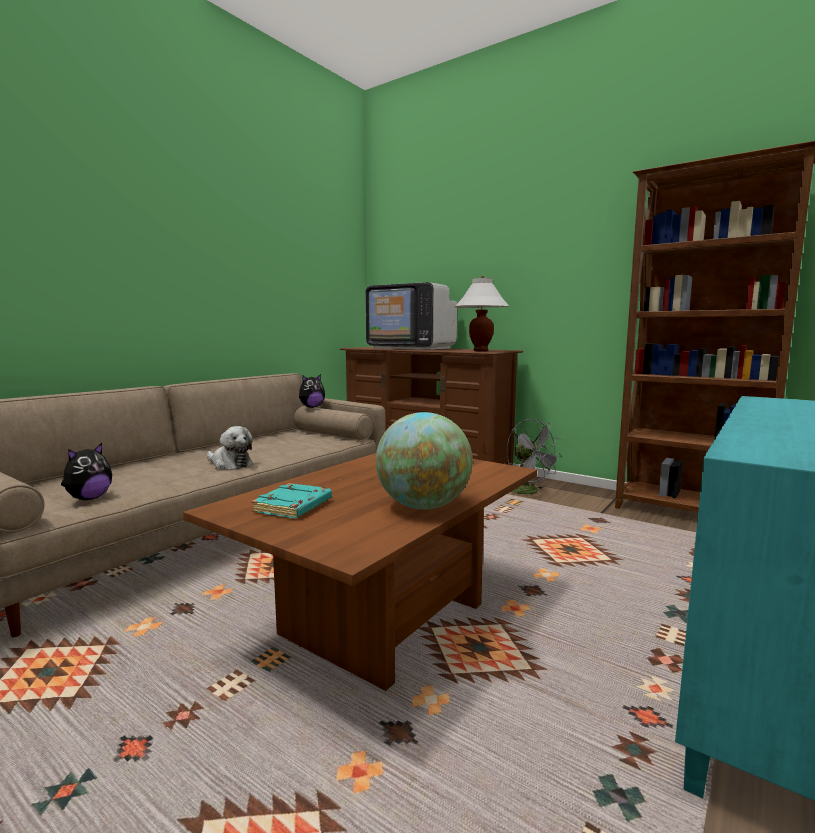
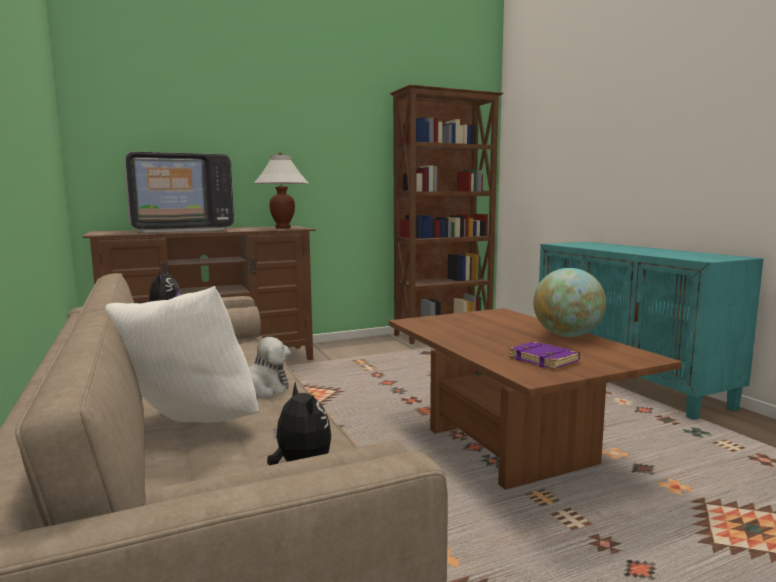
camera: 60 degrees left, 0 degrees up
(153, 466) = (186, 427): none -> white pillow
(293, 507) = (544, 360): turquoise book -> purple book
(529, 492) = (346, 353): grey fan -> none

